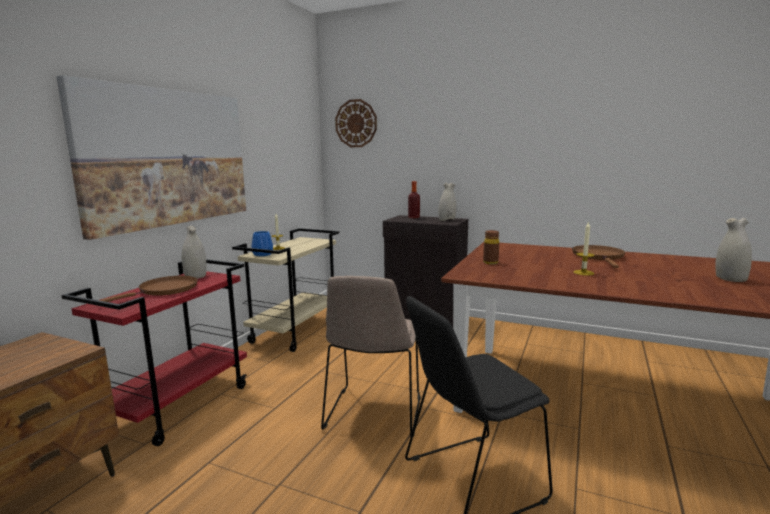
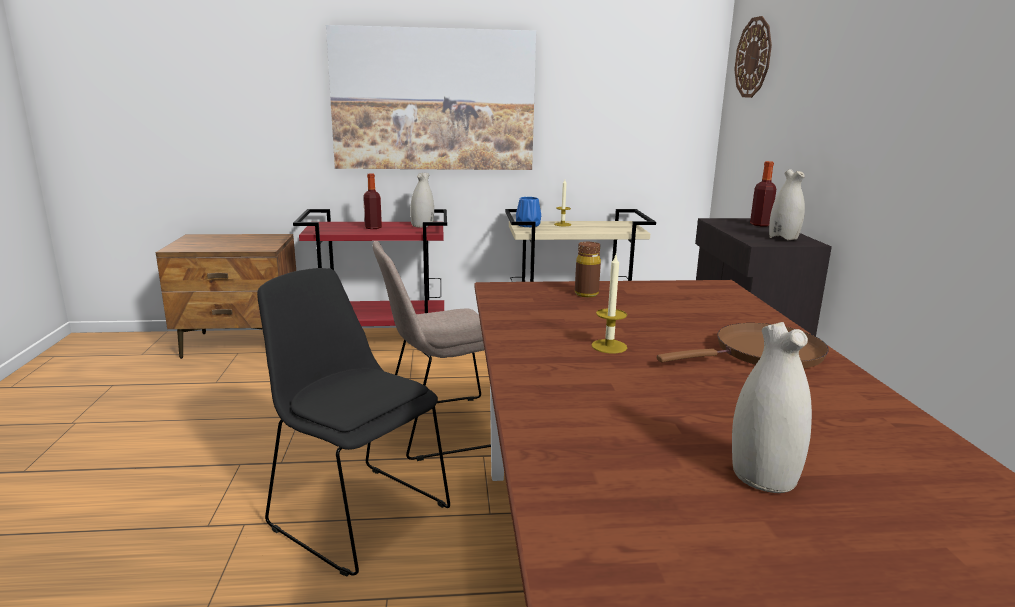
camera: 60 degrees right, 5 degrees up
(165, 290) = (373, 227): brown frying pan -> bottle

